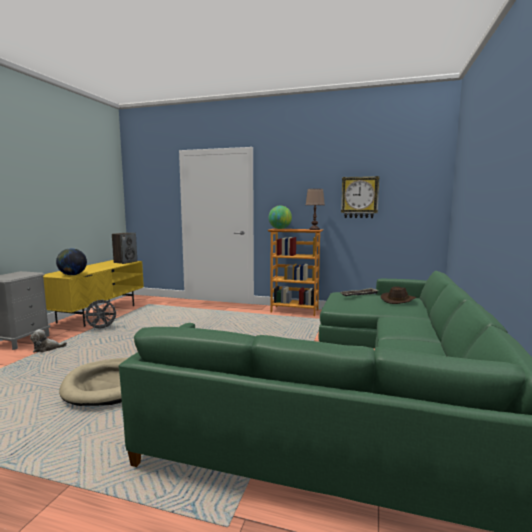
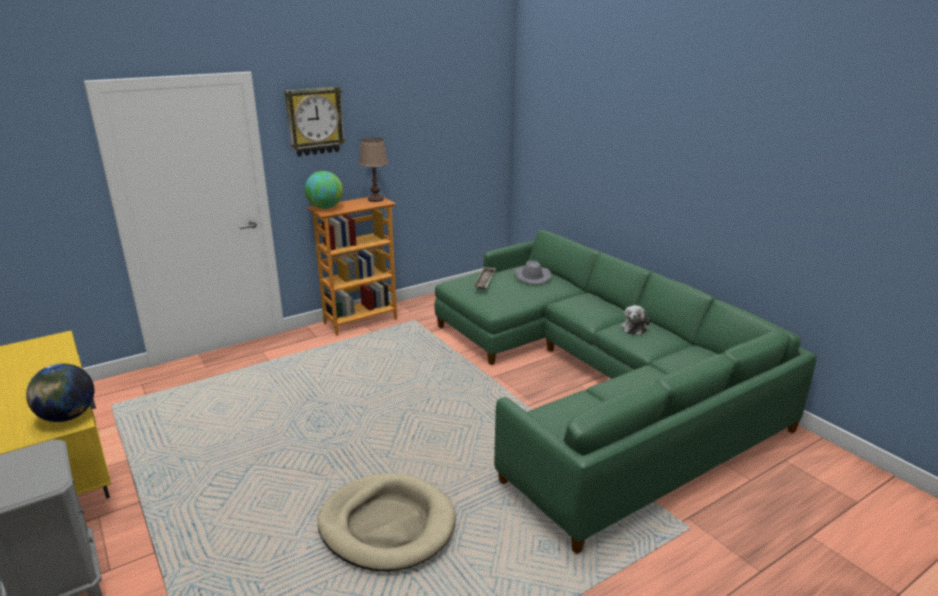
camera: 50 degrees left, 15 degrees up
(47, 349) = (159, 559): plush toy -> plush toy (634, 328)
(102, 329) = (156, 482): grey fan -> none
(125, 262) = (47, 345): speaker -> none
(359, 197) = (420, 142): wall clock -> wall clock (314, 121)
(398, 300) = (531, 276): brown hat -> grey hat

